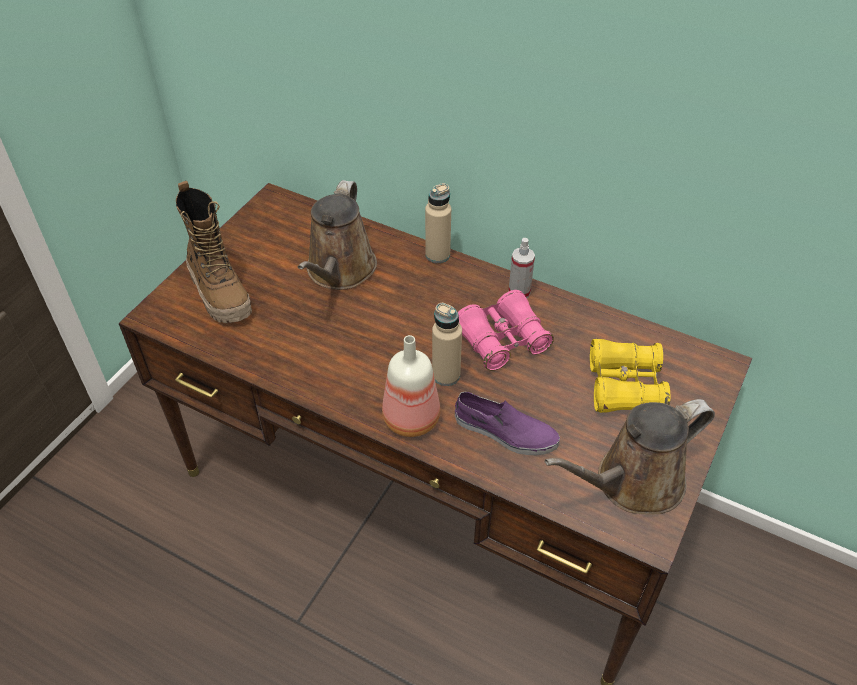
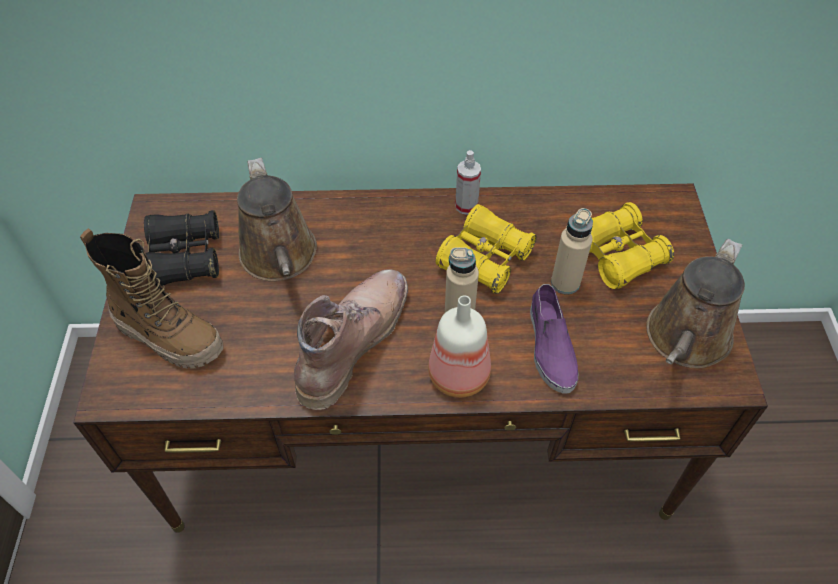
camera: 30 degrees left, 5 degrees up
(270, 243) = (184, 258): none -> black binoculars
(348, 355) = (352, 340): none -> brown boot
(437, 255) = (365, 200): beige bottle -> beige bottle (565, 283)
(502, 340) = (485, 259): pink binoculars -> yellow binoculars
(505, 432) = (550, 346): purple shoe -> purple shoe turned 90 degrees clockwise

